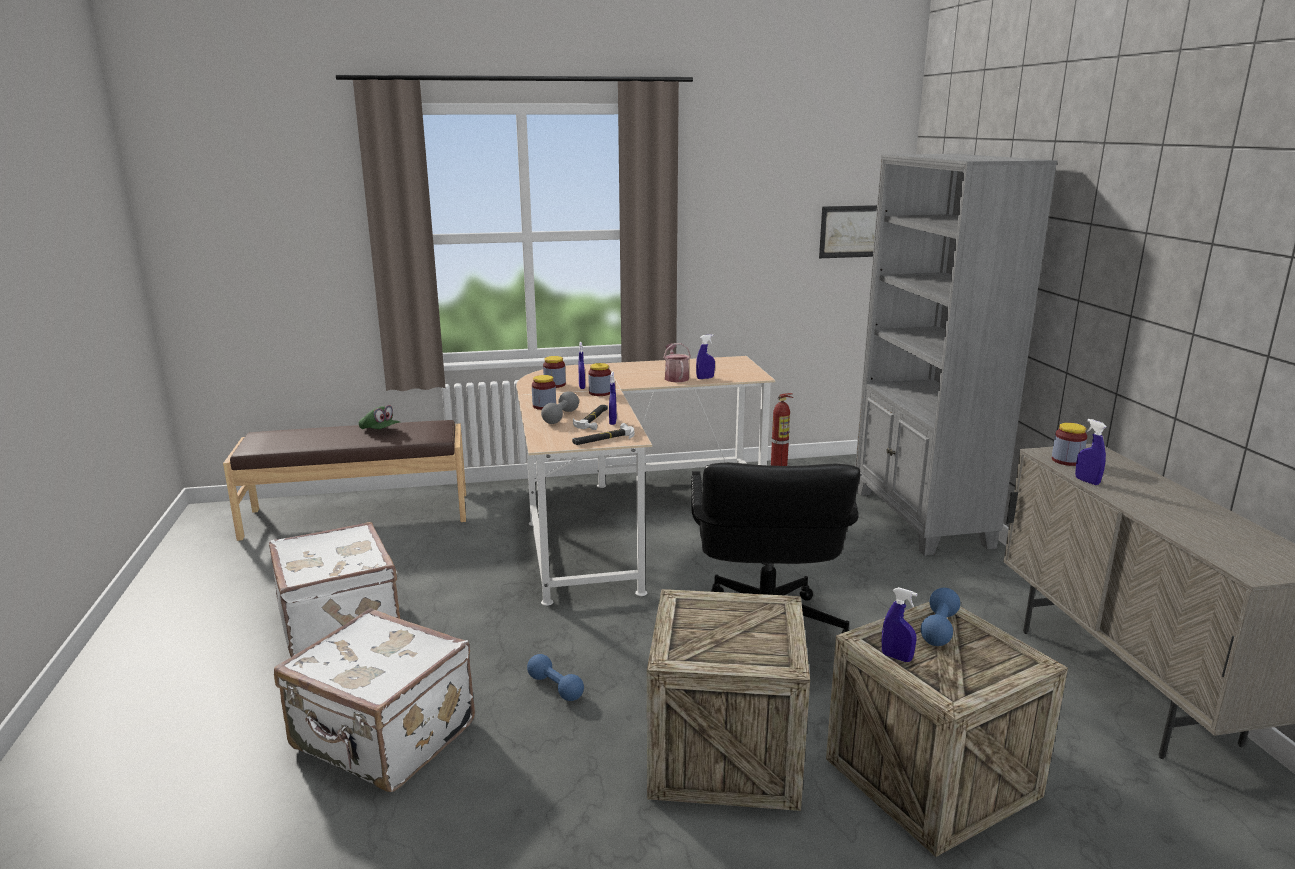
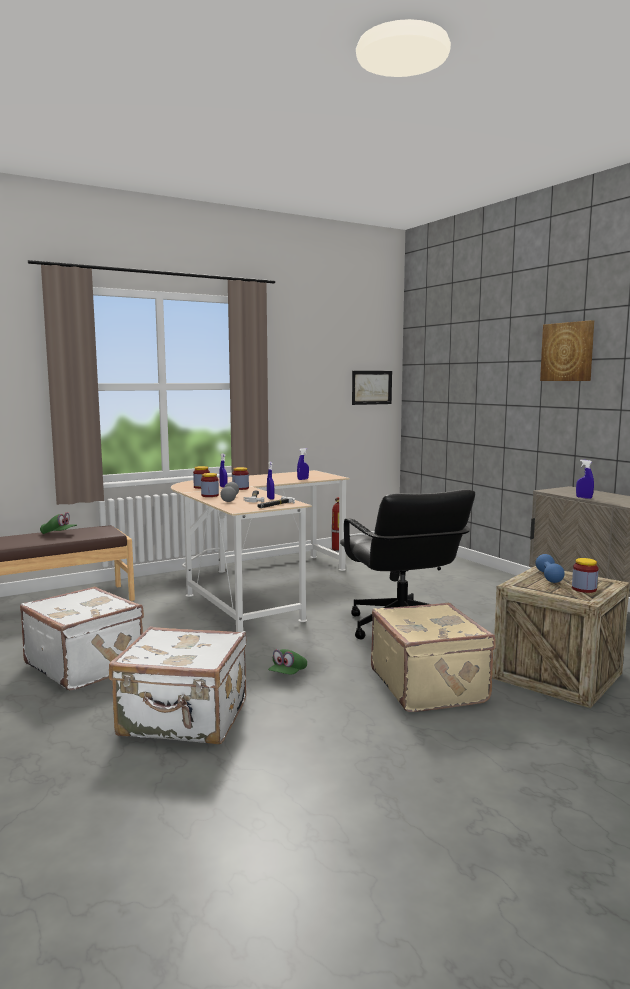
camera: 20 degrees left, 10 degrees down
(555, 687) = (287, 674): blue dumbbell -> green cap
(675, 377) = (282, 480): watering can -> none
(725, 753) = (430, 686): crate -> beige suitcase
(896, 657) = (540, 589): blue spray bottle -> none
(921, 519) = (447, 566): grey bookcase -> none
(1066, 460) = (563, 492): jar -> jar (584, 589)
(1127, 216) = (567, 352): none -> picture

